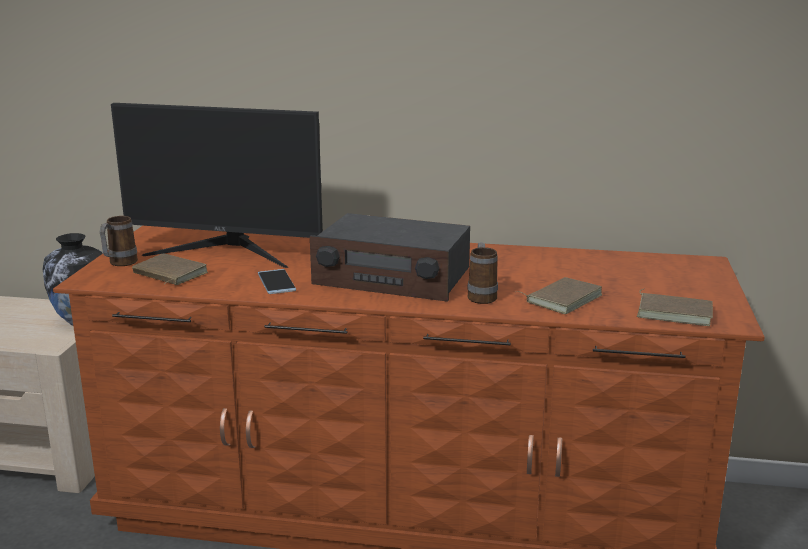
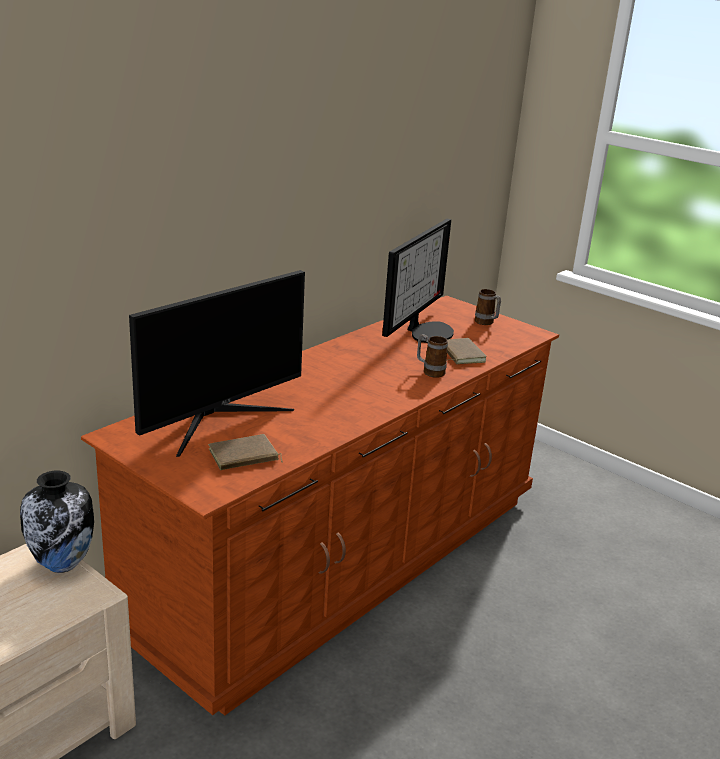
camera: 60 degrees left, 5 degrees up
(119, 264) = (184, 471): mug -> mug (486, 323)
(276, 282) = (321, 422): phone -> none
(392, 277) = (363, 384): radio -> none
(591, 271) = (426, 331): none -> monitor
(675, 312) = (511, 338): brown book -> none

